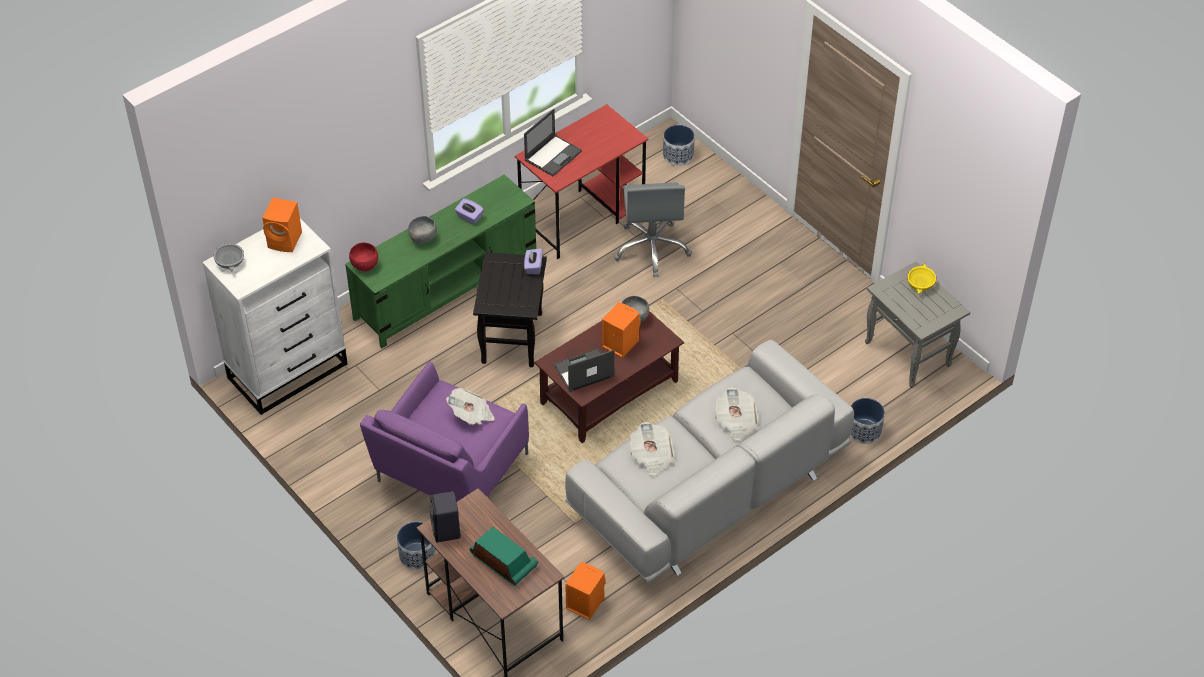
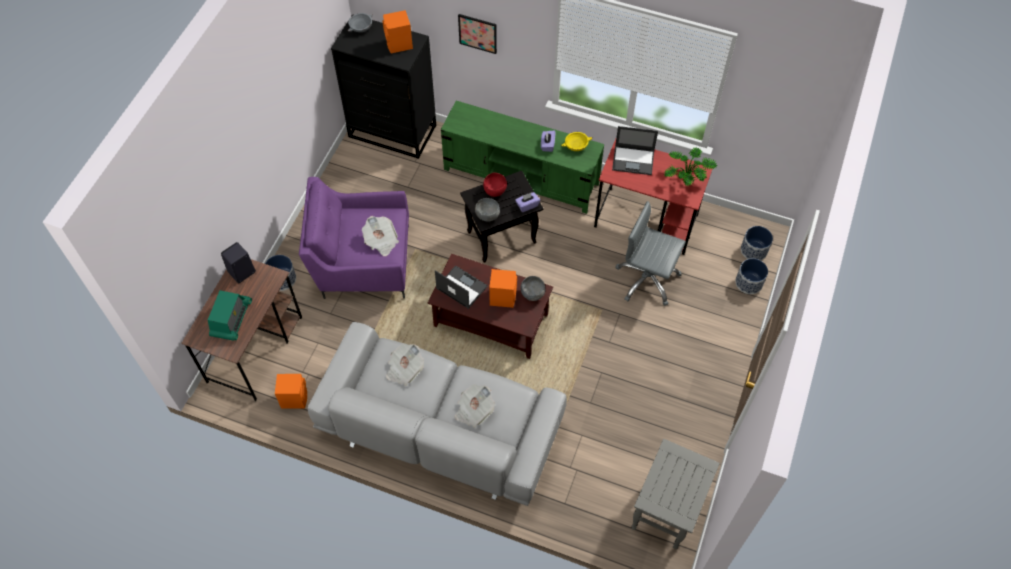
camera: 60 degrees right, 10 degrees up
(288, 370) = (393, 131): white dresser -> black dresser
(341, 164) = (477, 33): none -> picture
(365, 265) = (461, 111): red bowl -> red bowl (495, 191)
(423, 239) = (508, 130): grey bowl -> grey bowl (487, 216)
(606, 128) = (687, 178): none -> potted plant
(652, 248) = (647, 279): grey office chair -> grey office chair turned 60 degrees clockwise
(864, 431) = (563, 512): planter -> planter (748, 283)
(921, 284) = (695, 478): yellow bowl -> yellow bowl (576, 146)

